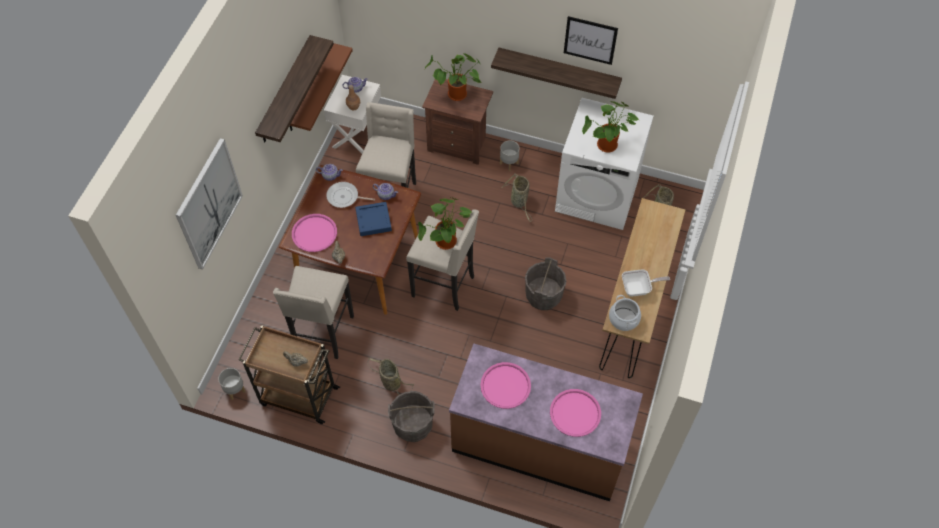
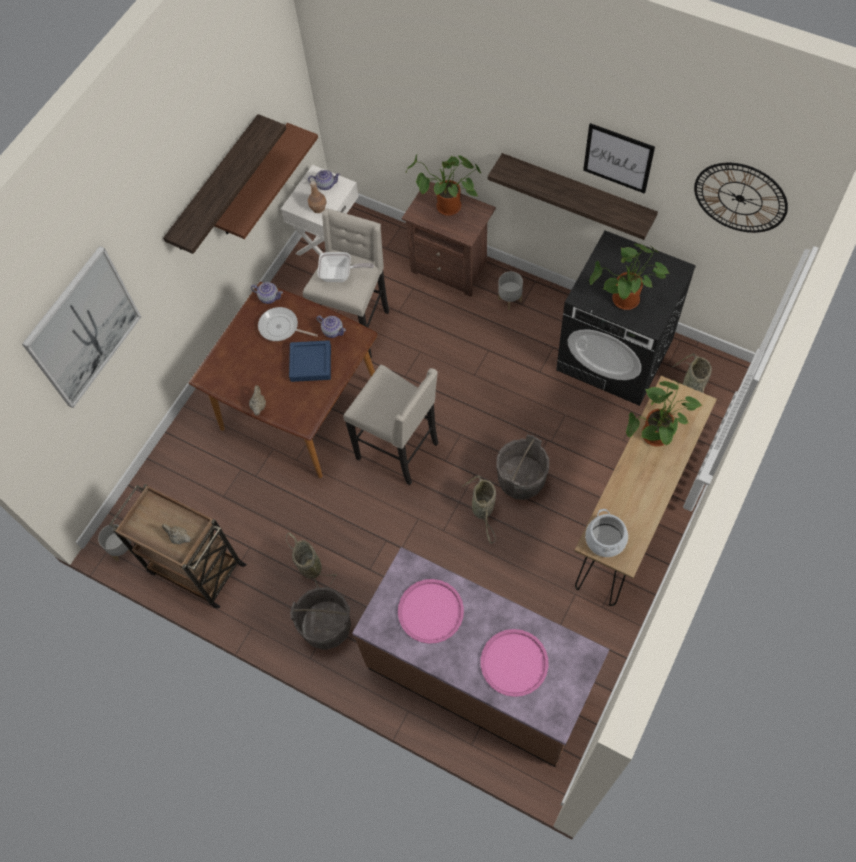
camera: 15 degrees right, 5 degrees up
(314, 233) = (235, 370): pink tray -> none
(323, 334) = (240, 493): beige stool -> none
(446, 244) = (395, 405): potted plant -> potted plant (655, 438)
(519, 202) = (513, 352): basket -> basket (483, 510)
(597, 195) = (615, 355): white washing machine -> black washing machine
(638, 288) = (633, 500): frying pan -> frying pan (340, 275)
(683, 59) = (740, 198): none -> wall clock

